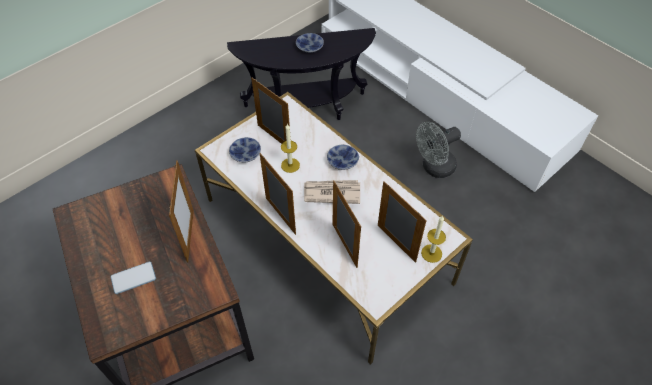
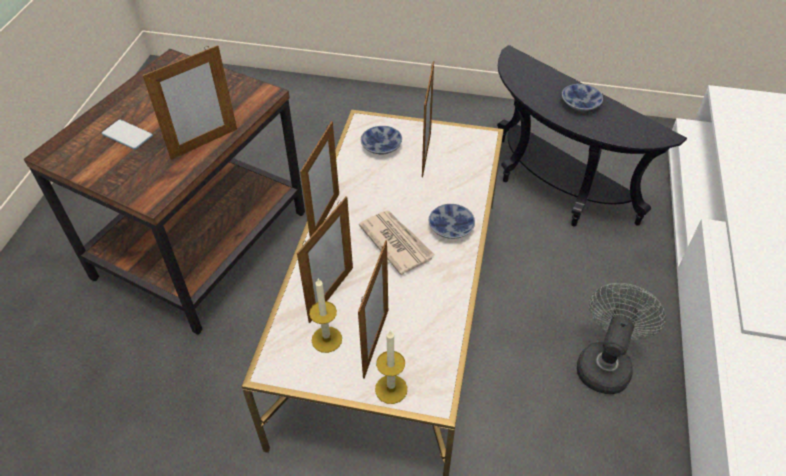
camera: 55 degrees right, 5 degrees down
(290, 165) = (401, 188): candle -> candle (326, 339)
(434, 168) = (605, 363): grey fan -> grey fan turned 90 degrees clockwise

